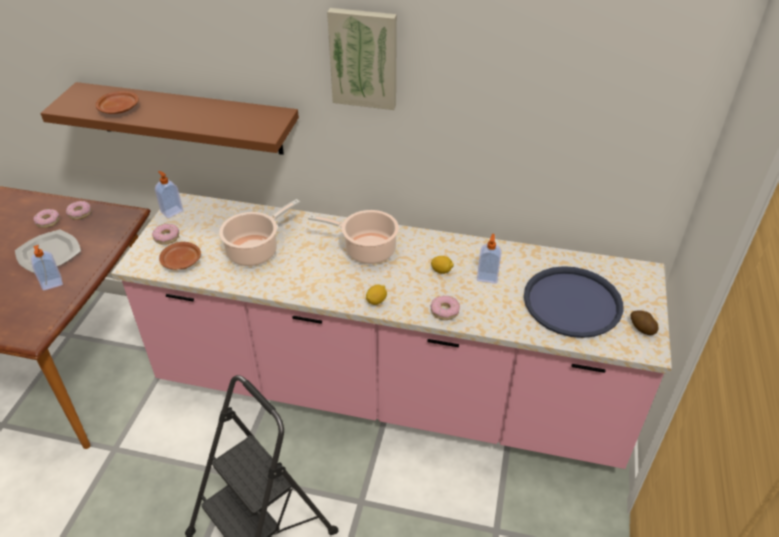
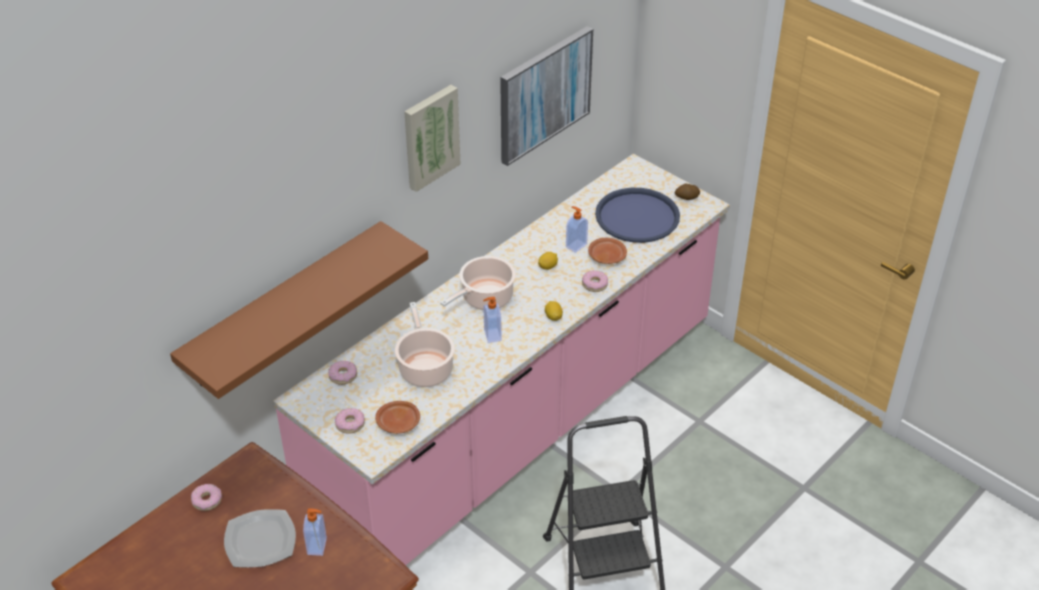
camera: 60 degrees left, 0 degrees up
(47, 221) = (197, 532): donut -> donut (343, 376)
(119, 109) = (267, 332): brown plate -> brown plate (606, 256)
(171, 211) = (309, 409): soap dispenser -> soap dispenser (491, 335)
(537, 109) = (544, 94): none -> picture

